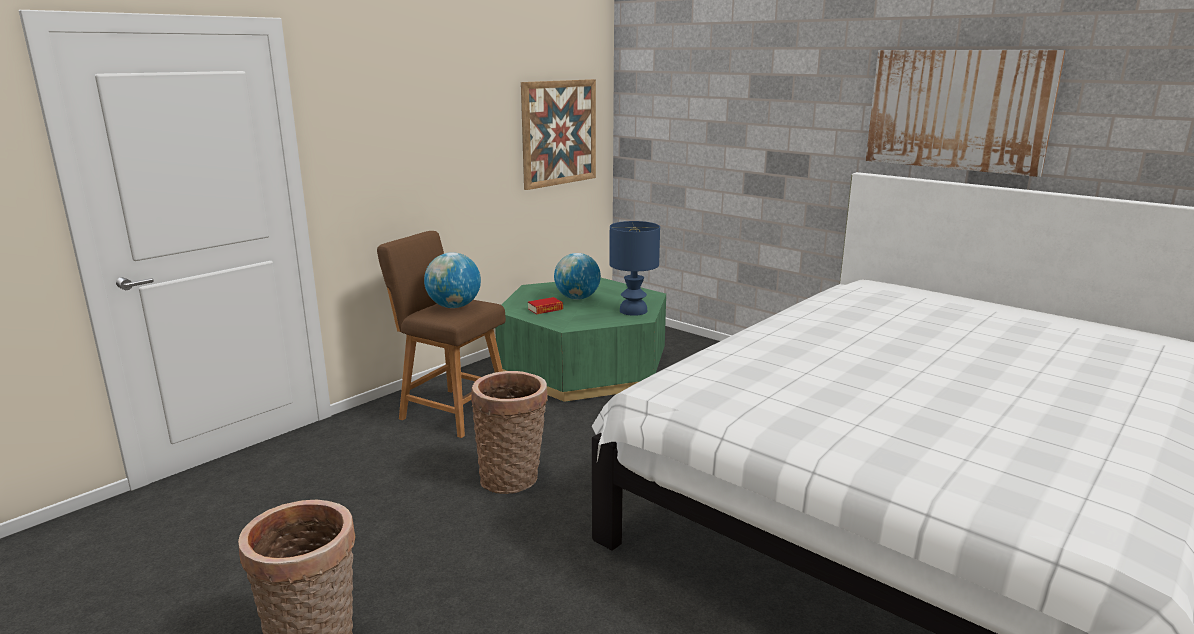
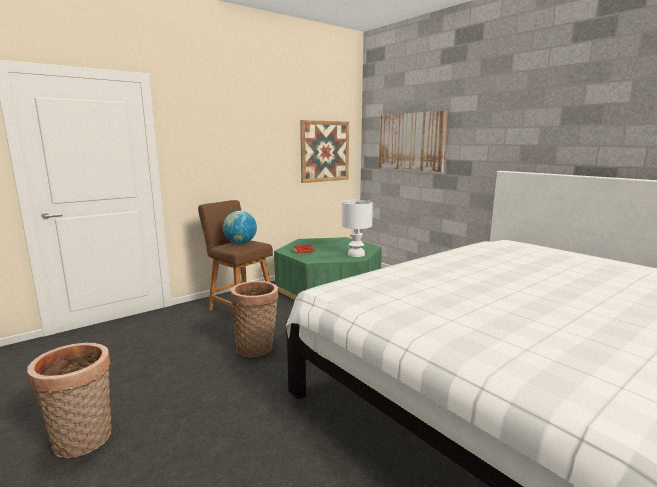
camera: 10 degrees right, 5 degrees down
(577, 298) = (326, 246): globe -> none
(633, 310) = (356, 254): blue table lamp -> white table lamp
(957, 110) = (566, 127): picture -> picture (411, 141)

